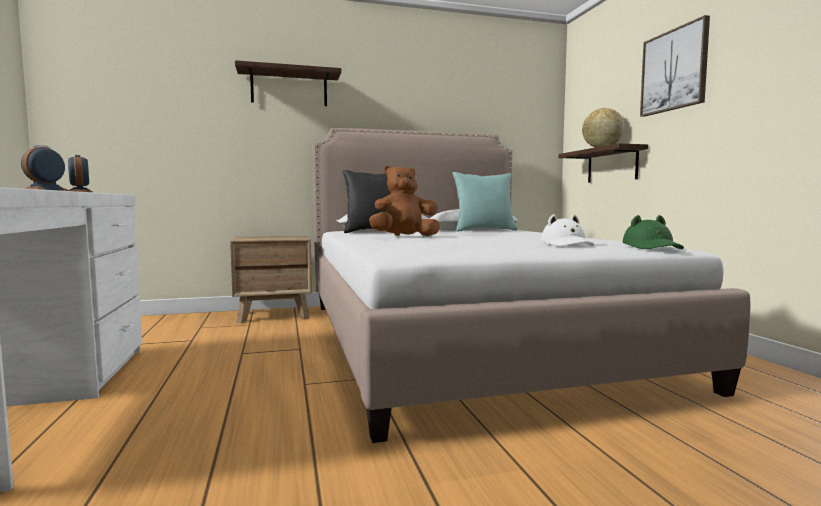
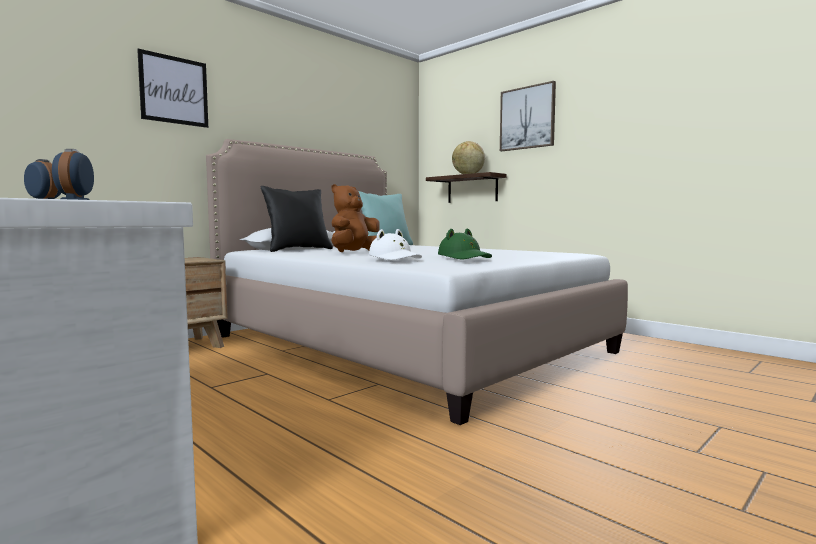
camera: 30 degrees left, 0 degrees up
(289, 88) = (174, 90): shelf -> picture
(567, 244) = (510, 253): white hat -> white hat (395, 258)
(652, 247) = (567, 253): green hat -> green hat (464, 257)

